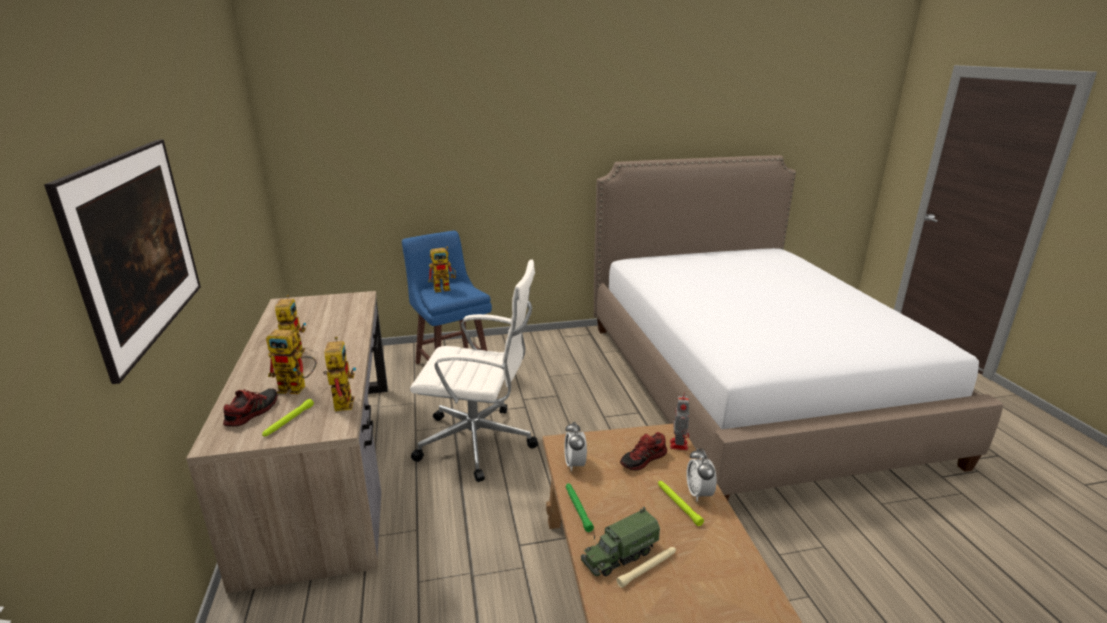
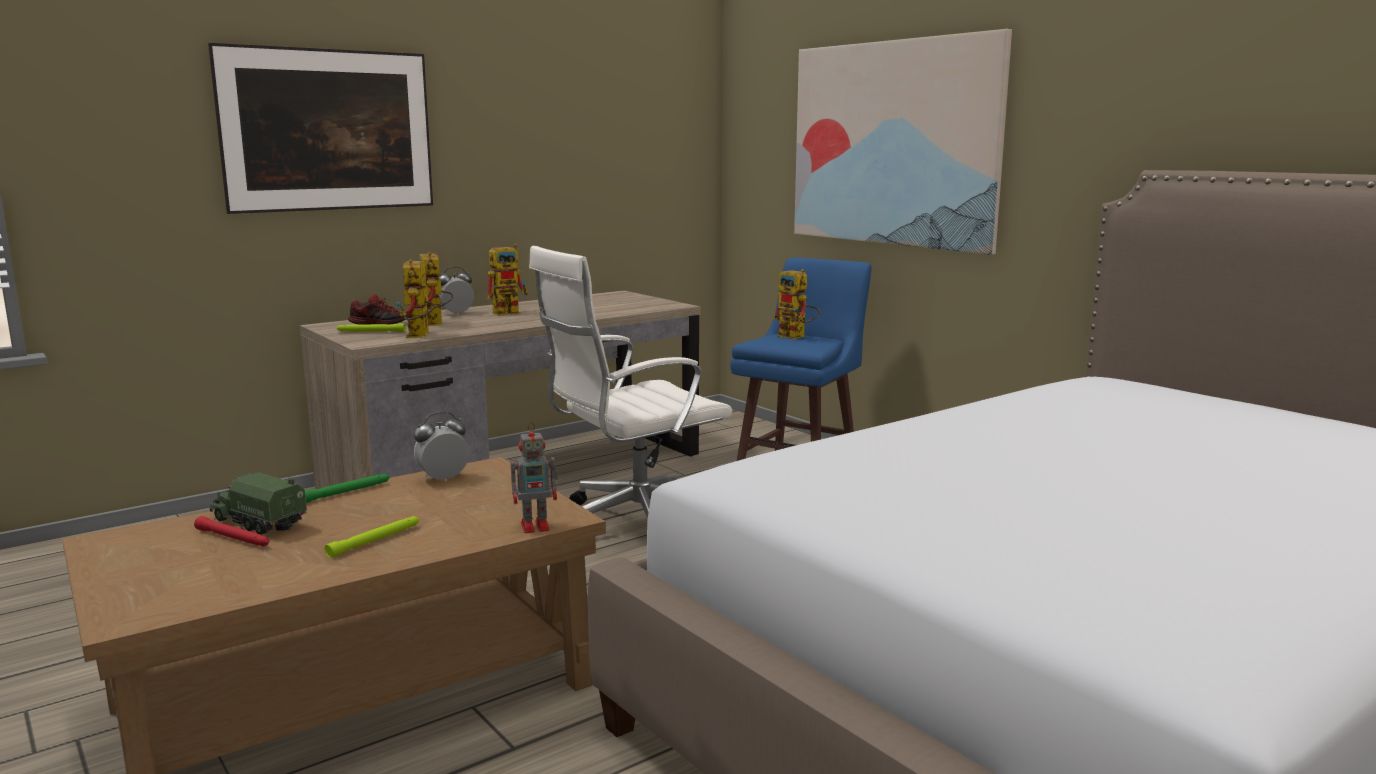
camera: 65 degrees right, 10 degrees down
(342, 401) = (419, 336): toy robot -> toy robot turned 120 degrees clockwise
(445, 154) = (893, 144): none -> picture
(479, 443) = (633, 526): white office chair -> white office chair turned 75 degrees clockwise
(643, 460) = (478, 510): shoe -> none
(648, 568) = (233, 538): beige flashlight -> red flashlight
(699, 493) = (408, 550): alarm clock -> alarm clock (456, 313)

